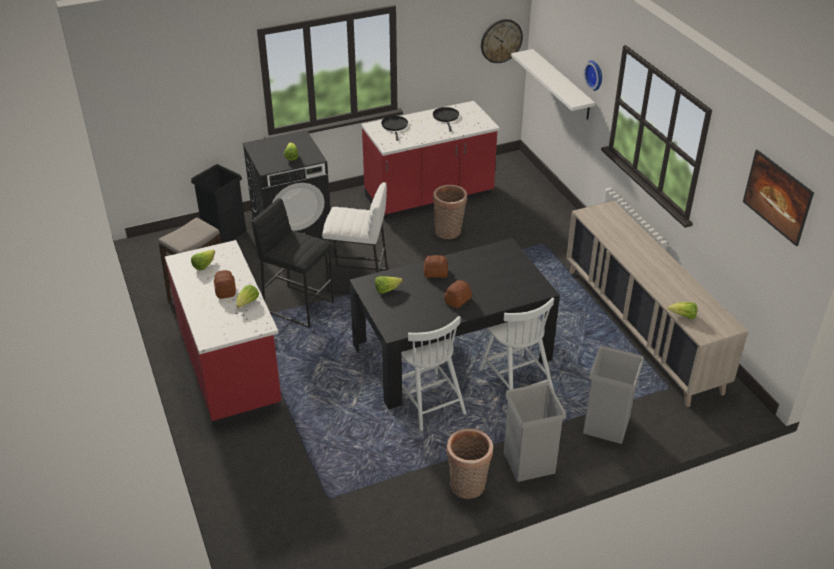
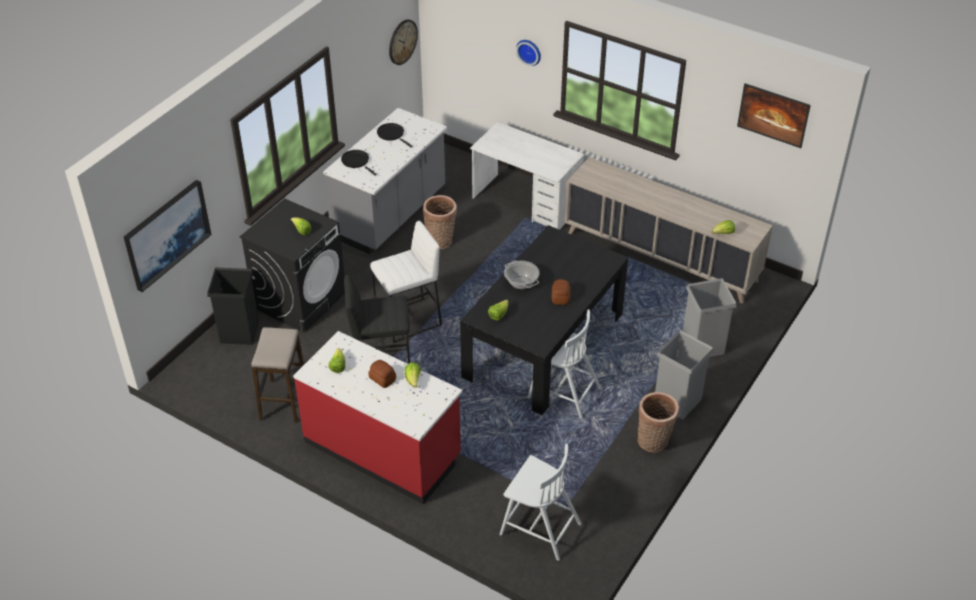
camera: 35 degrees left, 5 degrees up
(162, 107) = (167, 234): none -> picture
(429, 196) = (390, 214): red counter -> grey counter
(436, 273) = (521, 282): bread -> cooking pot
(515, 380) = (611, 343): white chair -> white chair (539, 528)
(555, 233) = (526, 203): none -> white desk
(561, 84) = (480, 66): white shelf -> none

